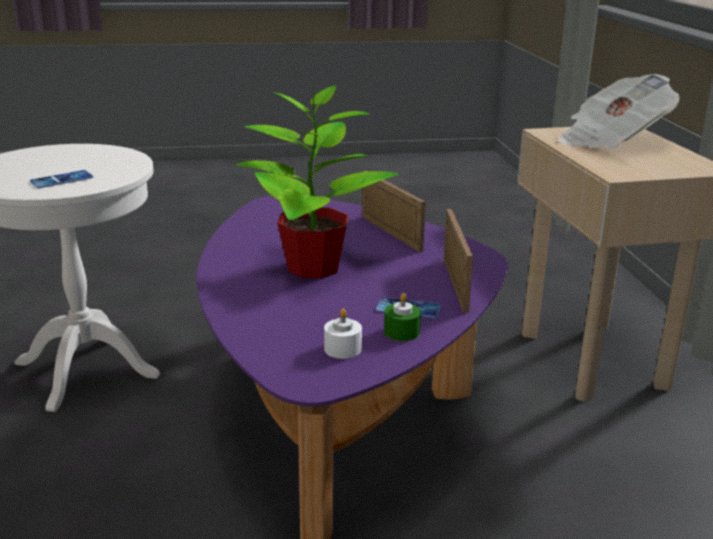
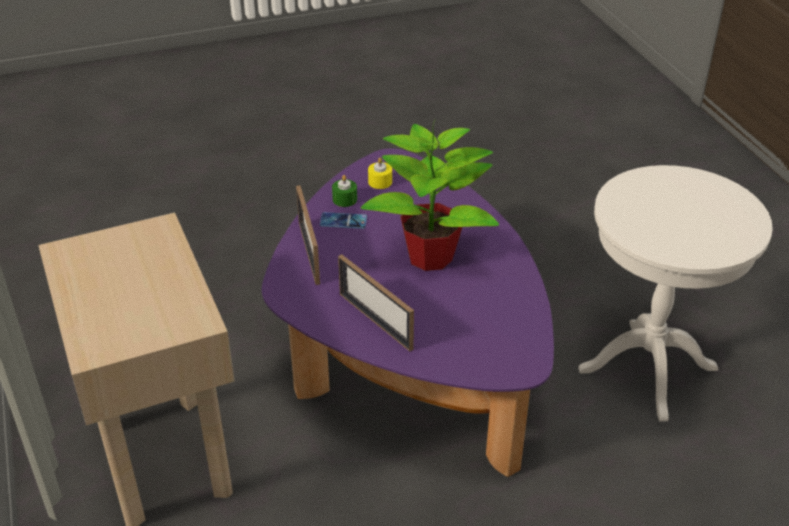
camera: 170 degrees right, 15 degrees up
(62, 180) = (653, 192): phone -> none
(342, 349) = (380, 182): white candle -> yellow candle
(611, 141) = (130, 306): newspaper -> none

